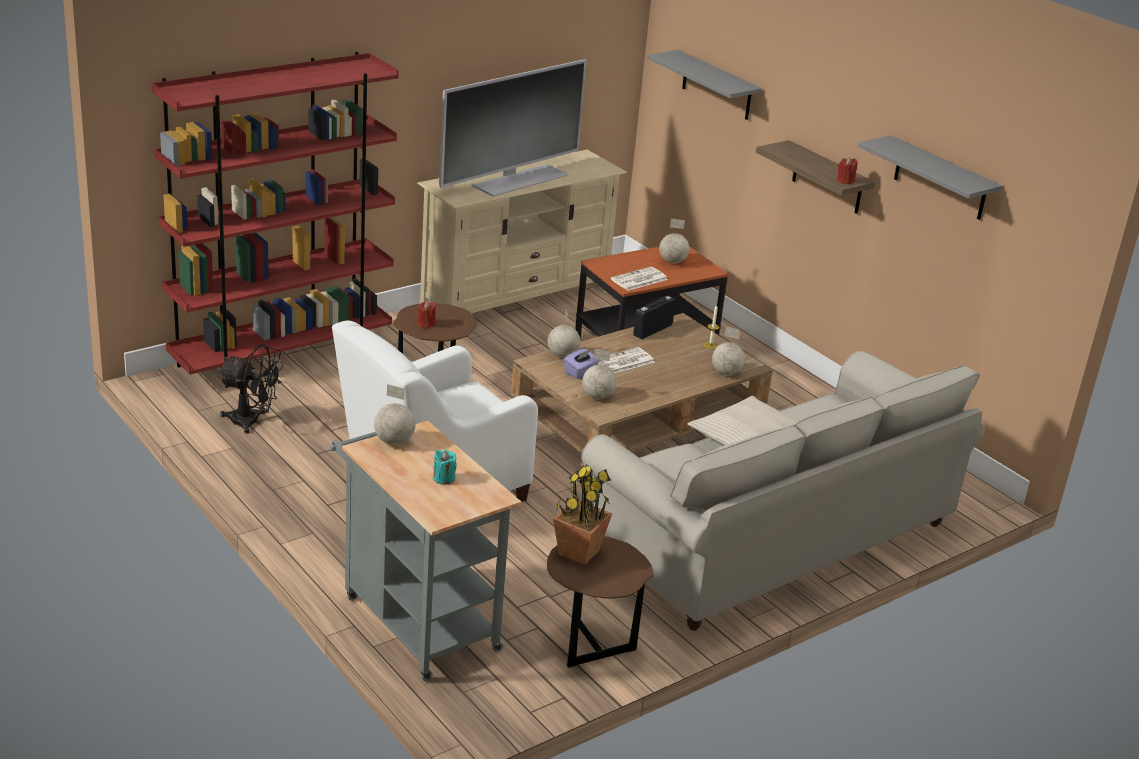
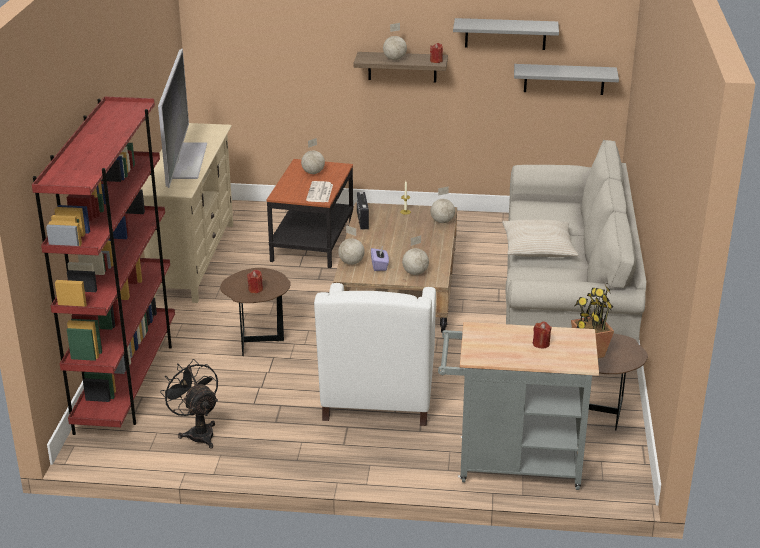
camera: 45 degrees left, 0 degrees up
(252, 422) = (198, 432): black fan -> black fan turned 90 degrees counterclockwise
(394, 442) = (477, 343): globe -> globe (395, 59)
(444, 478) = (541, 344): turquoise candle -> red candle
(623, 362) = (386, 247): newspaper -> none
(717, 86) = (272, 34): grey shelf -> grey shelf (564, 79)

